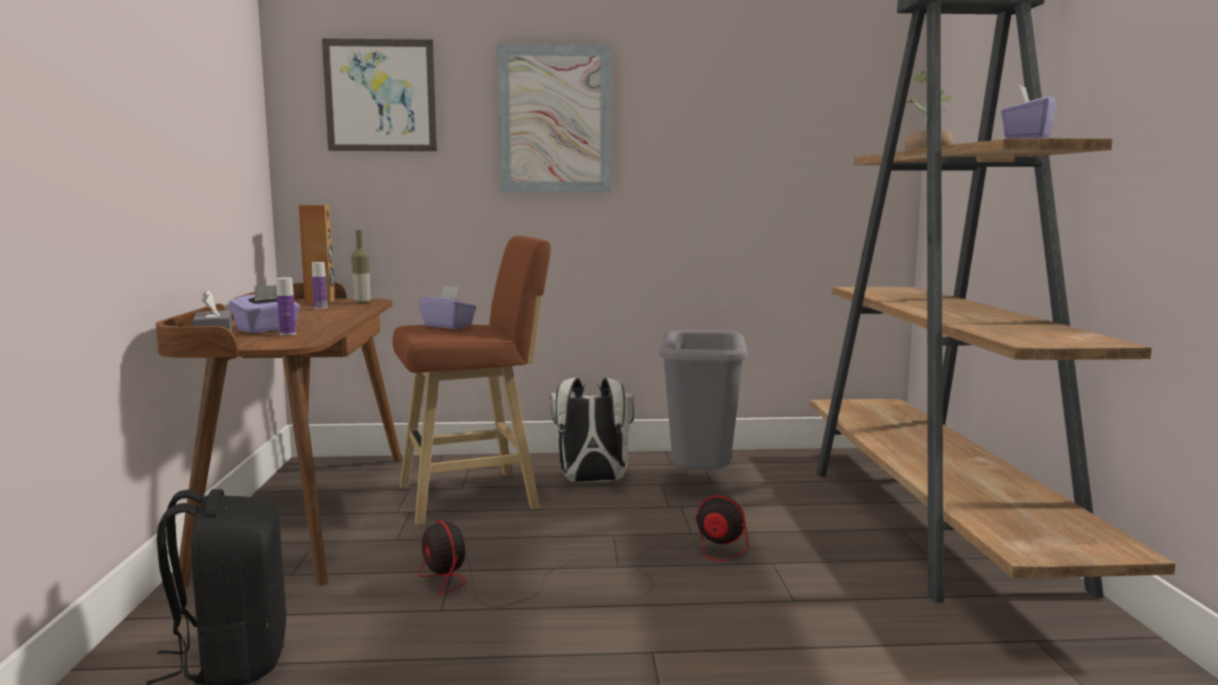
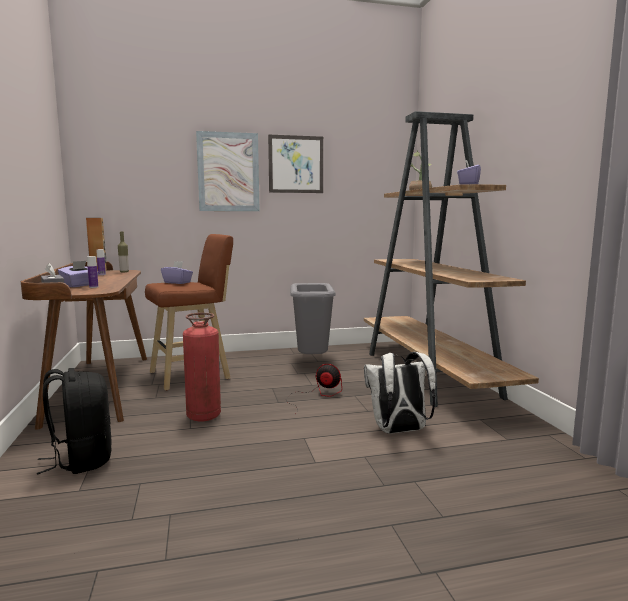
camera: 10 degrees left, 0 degrees up
(380, 95) = (130, 157): picture -> picture (296, 164)
(472, 585) = (203, 416): fan -> fire extinguisher
(592, 481) = (255, 364): white backpack -> white backpack (398, 431)

